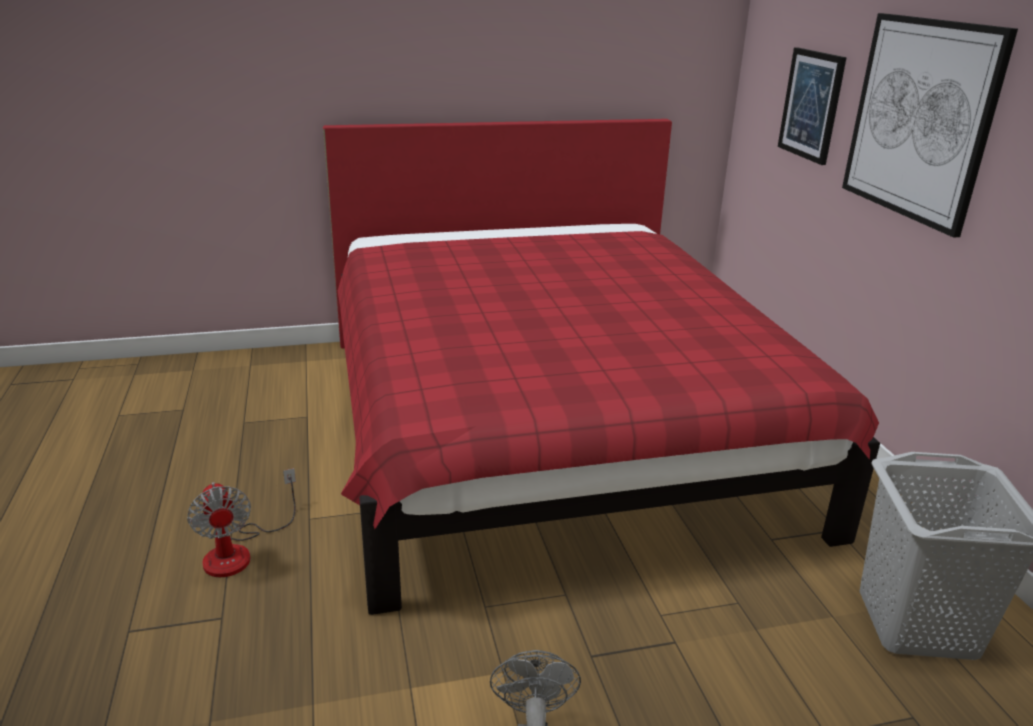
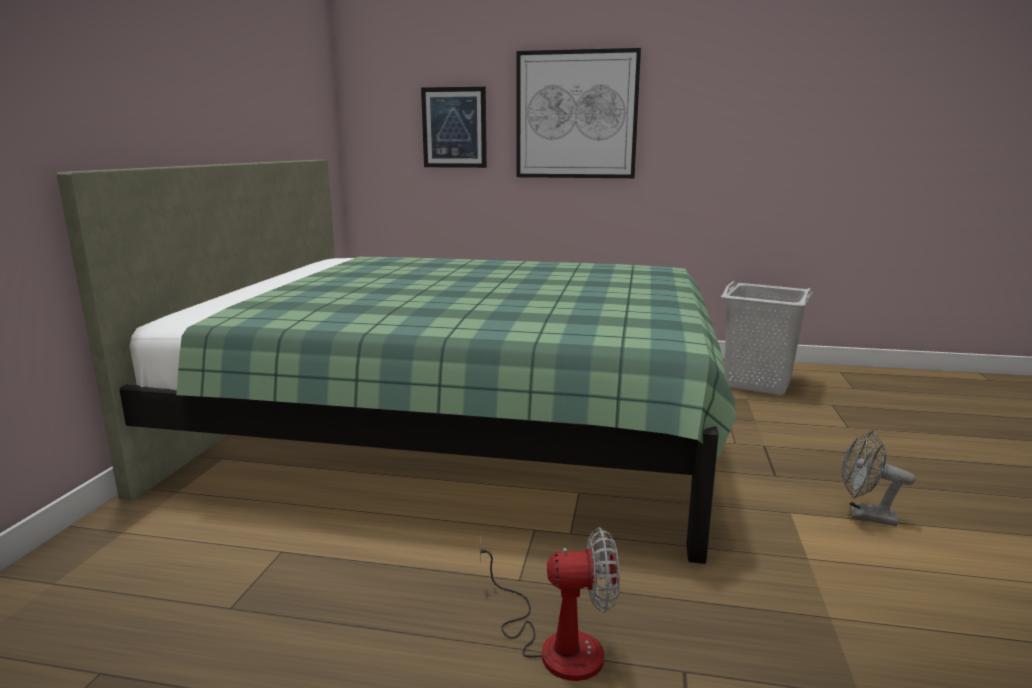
camera: 65 degrees left, 10 degrees down
(547, 427) = (461, 426): red bed -> green bed

